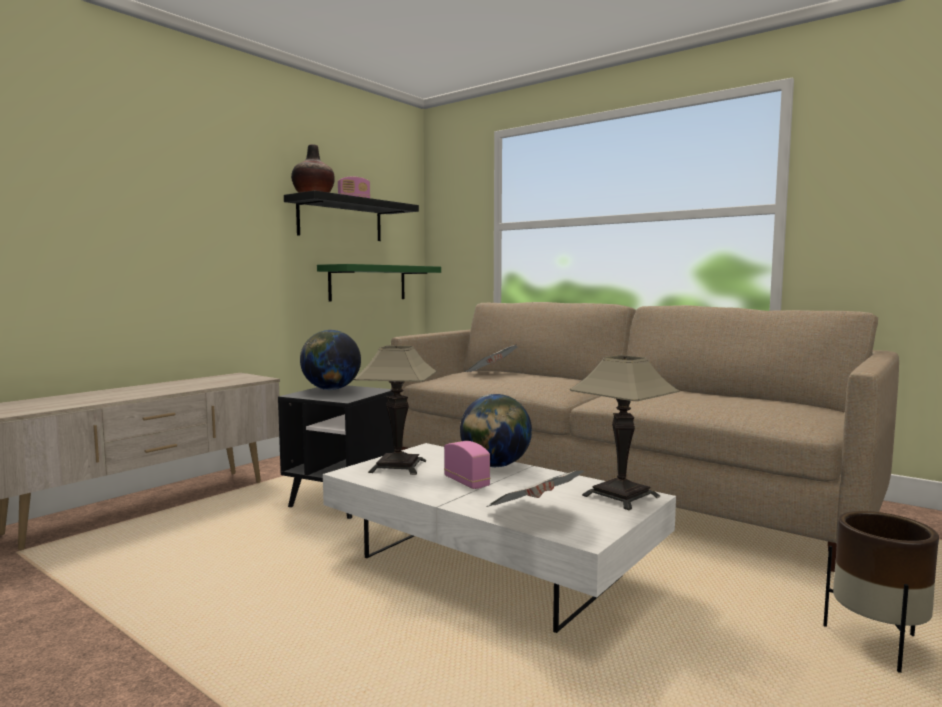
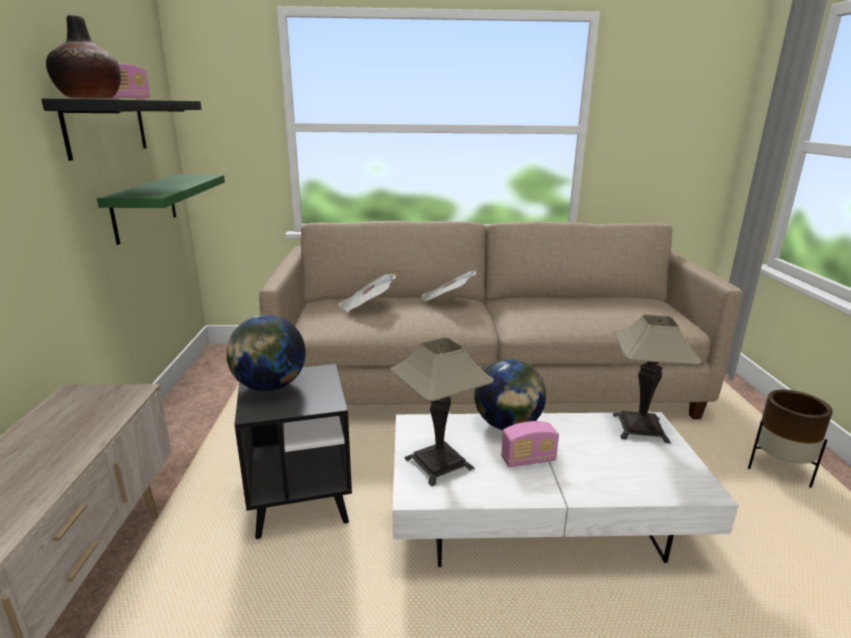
camera: 40 degrees left, 15 degrees up
(466, 482) = (528, 460): radio -> radio turned 150 degrees clockwise
(533, 514) = (637, 479): newspaper -> newspaper (446, 301)

